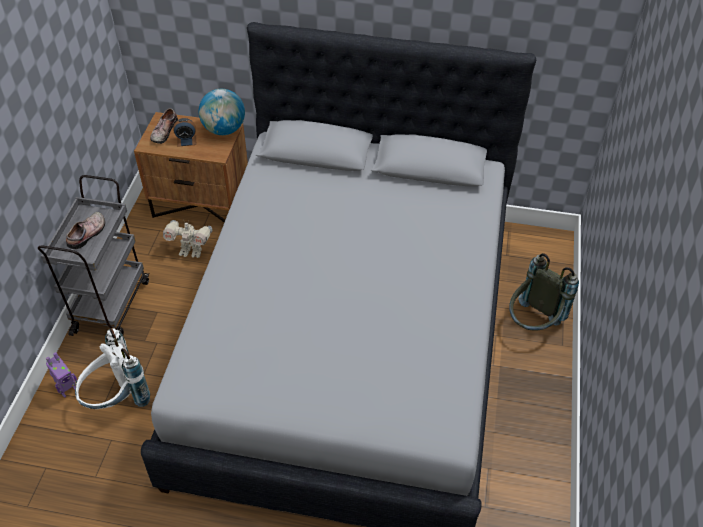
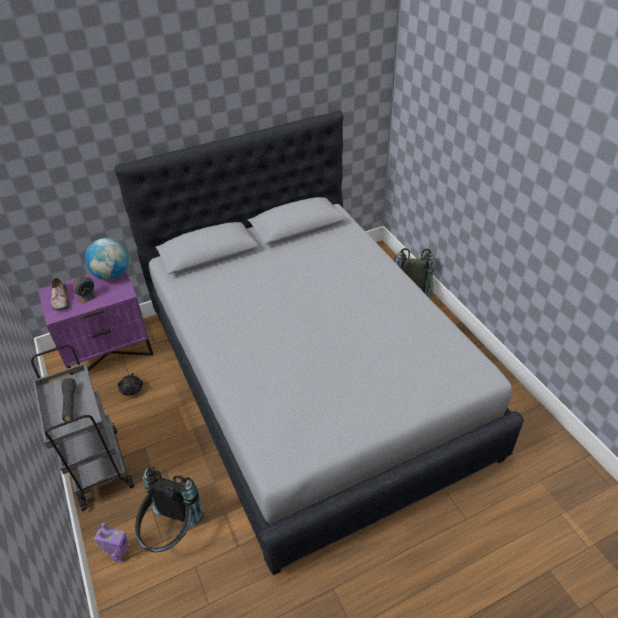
camera: 35 degrees left, 5 degrees down
(88, 234) = (70, 403): shoe -> black flashlight
(117, 400) = (172, 533): white backpack -> black backpack
(191, 251) = (132, 389): toy robot -> black plush toy
(202, 204) = (109, 351): brown nightstand -> purple nightstand

